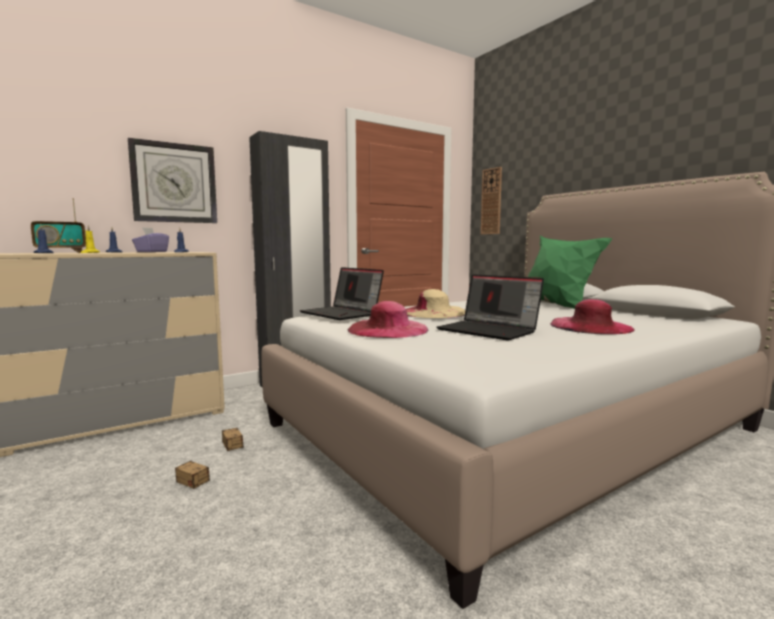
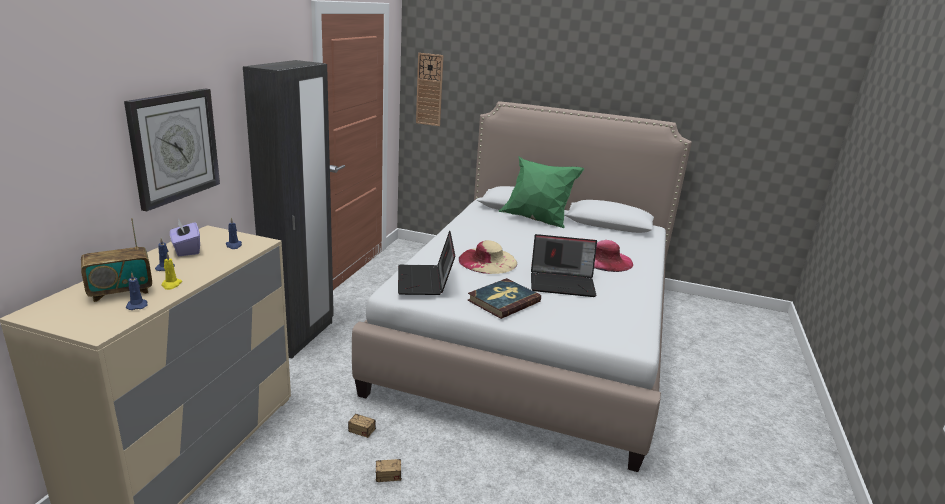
camera: 40 degrees left, 15 degrees up
(60, 252) = (120, 291): radio -> radio turned 45 degrees clockwise
(342, 314) = (425, 281): laptop -> laptop turned 75 degrees clockwise
(388, 329) = (503, 301): pink hat -> book

